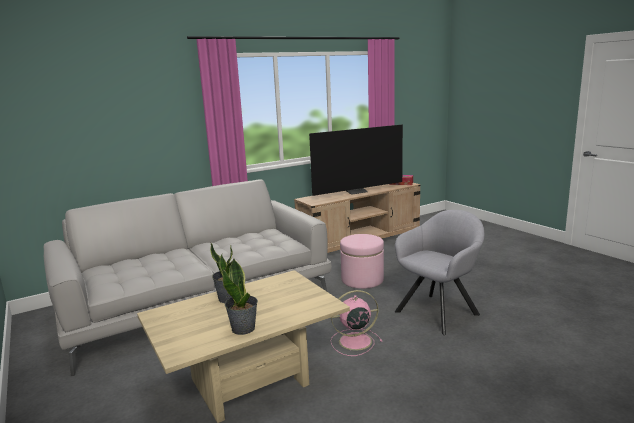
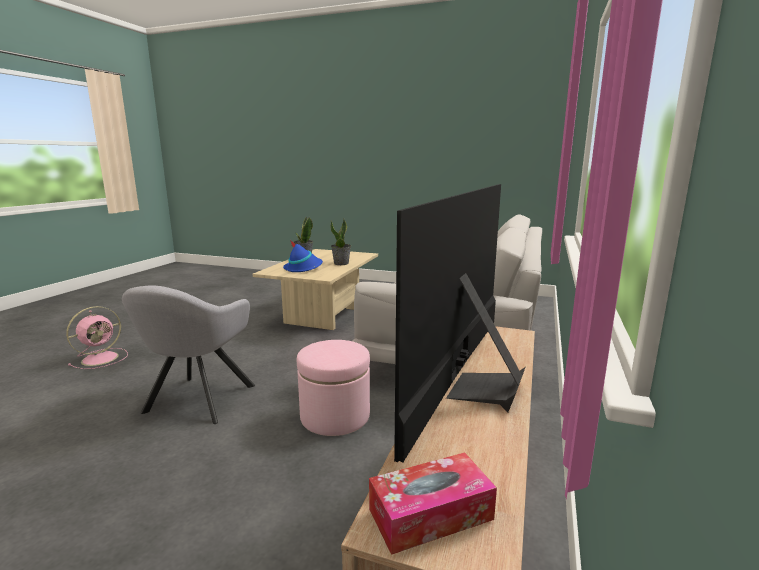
camera: 140 degrees right, 0 degrees up
(282, 300) = (303, 268): none -> blue hat
(353, 341) = (275, 349): pink fan -> pink fan (101, 358)

